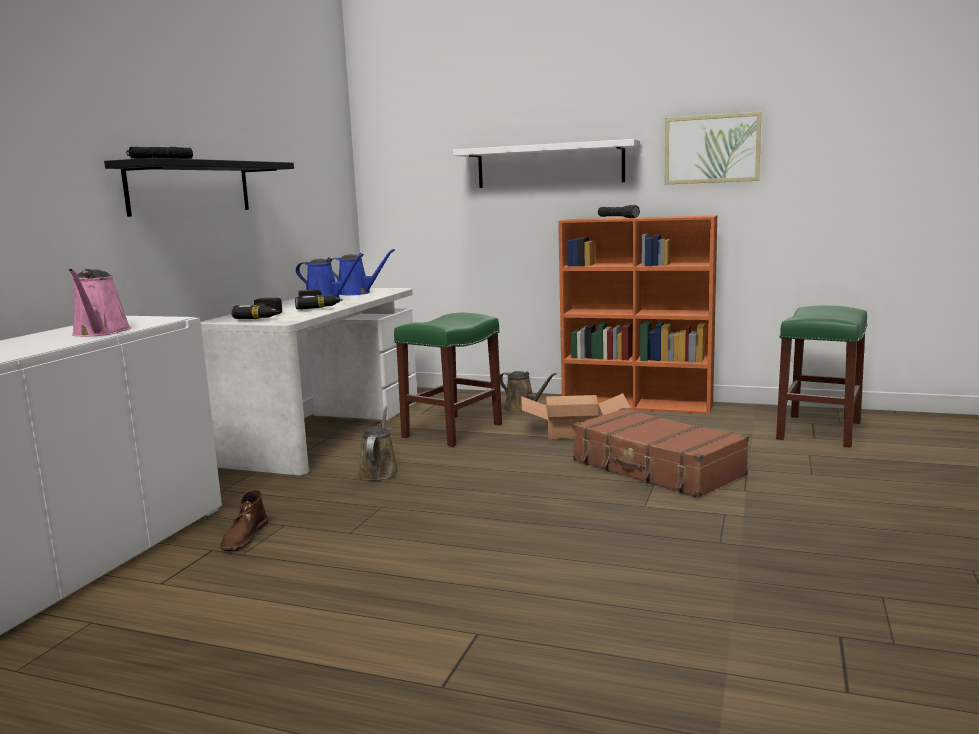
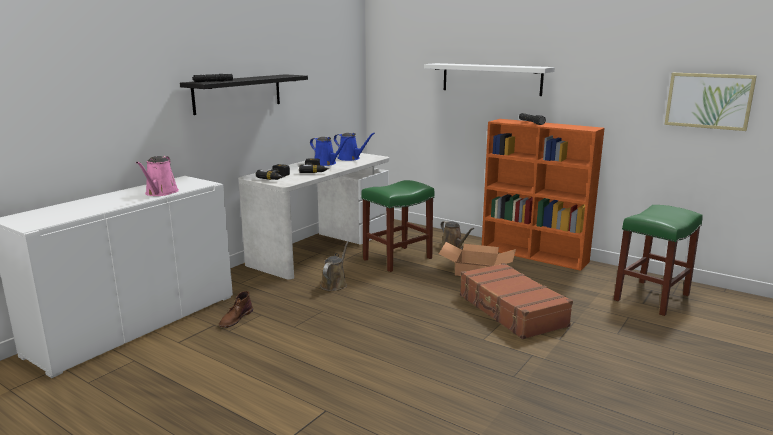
camera: 15 degrees right, 5 degrees up
(712, 149) = (606, 78): picture -> picture (708, 100)

